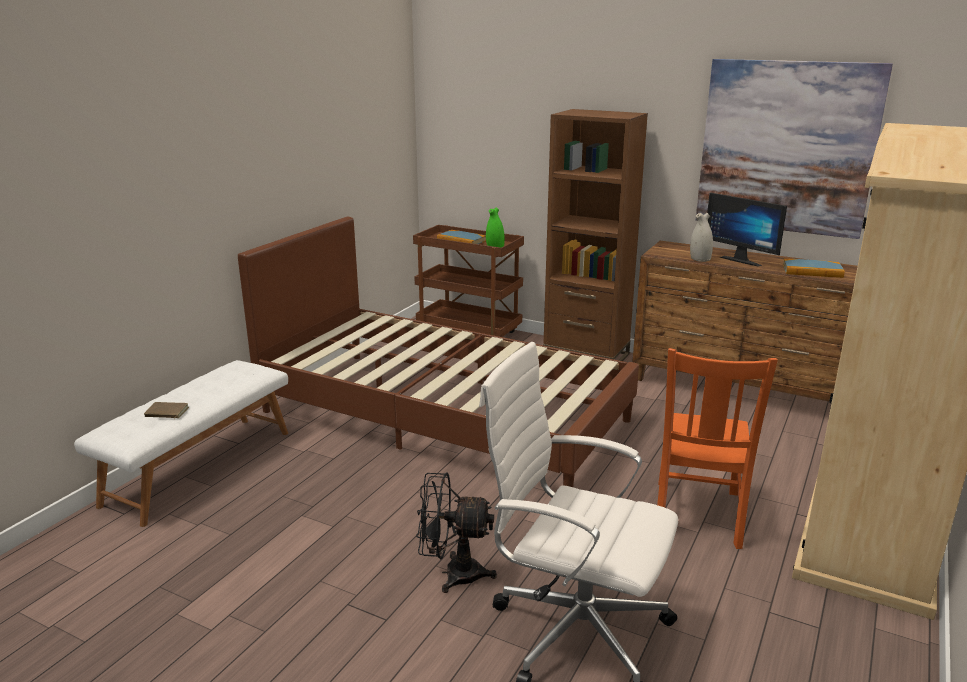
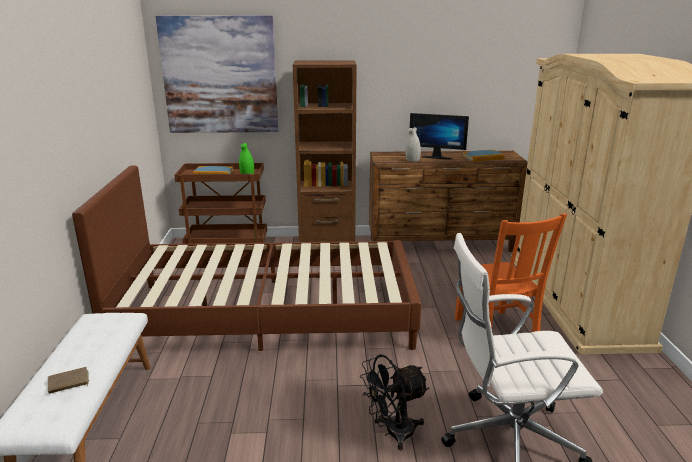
camera: 30 degrees left, 0 degrees up
(786, 147) = (450, 78): picture -> picture (220, 75)

